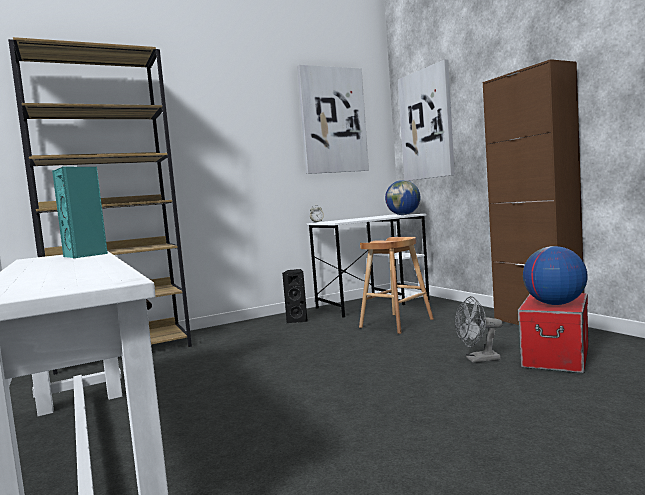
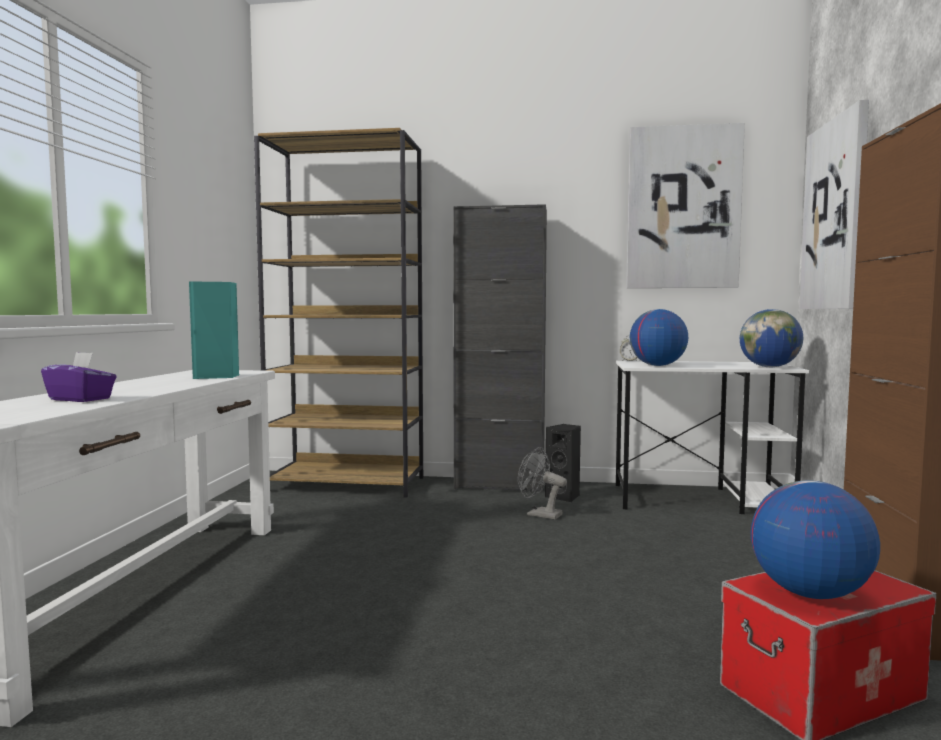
camera: 35 degrees right, 0 degrees up
(73, 271) = (81, 399): none -> purple tissue box
(244, 324) = (499, 485): none -> black cabinet
(347, 220) = (657, 365): none -> globe
(396, 323) = (674, 541): brown stool -> none
(478, 359) = (679, 643): grey fan -> grey fan (539, 514)

